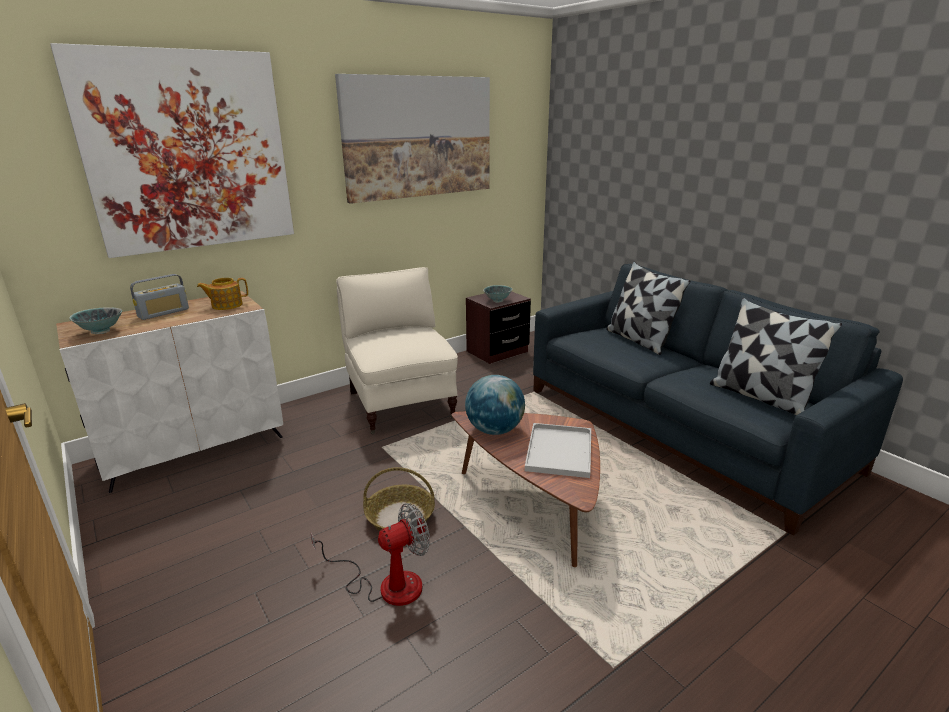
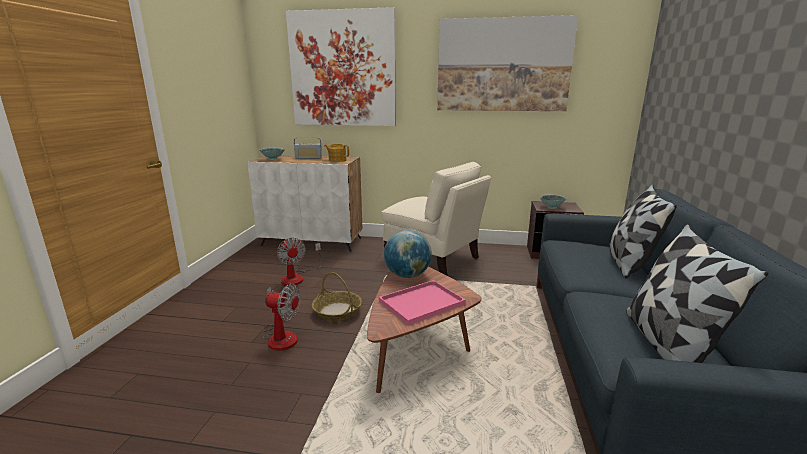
camera: 45 degrees right, 5 degrees down
(269, 506) = (297, 277): none -> fan
(400, 403) = (433, 259): beige armchair -> beige armchair turned 105 degrees clockwise
(560, 452) = (421, 303): white tray -> pink tray

